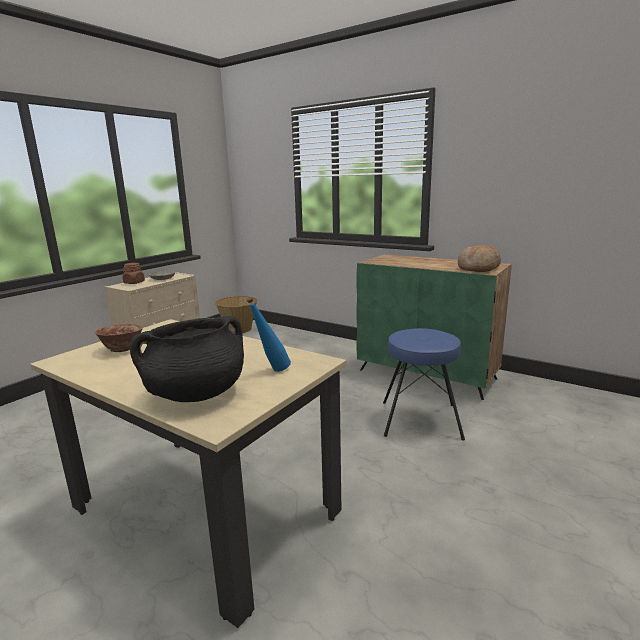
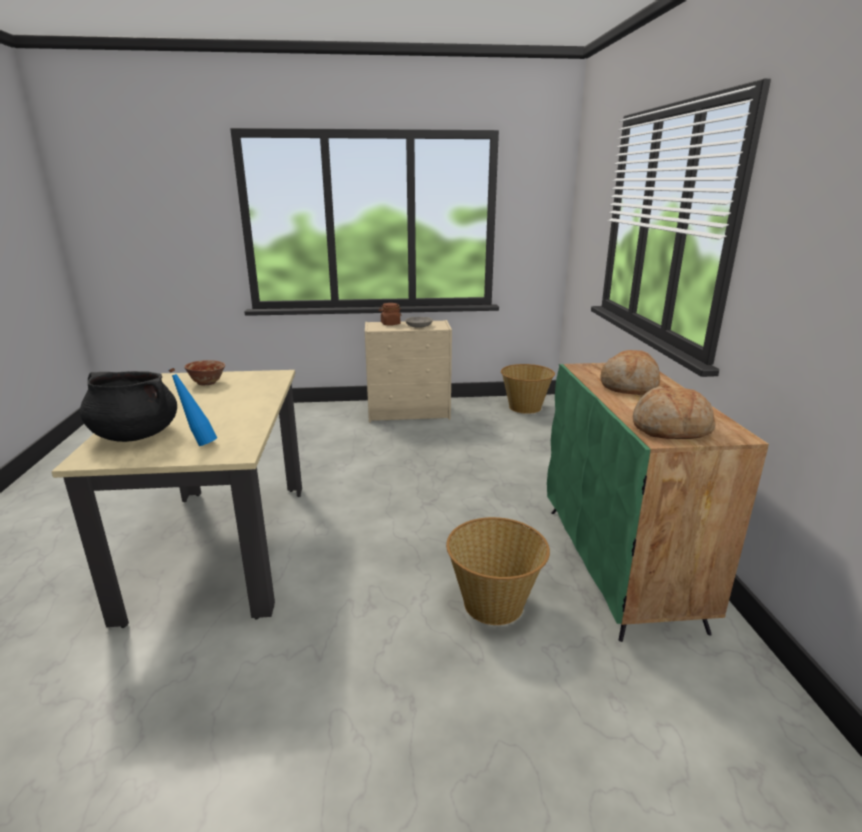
camera: 50 degrees right, 5 degrees up
(414, 262) = (629, 386): none -> bread
(420, 419) = (494, 603): blue stool -> basket

